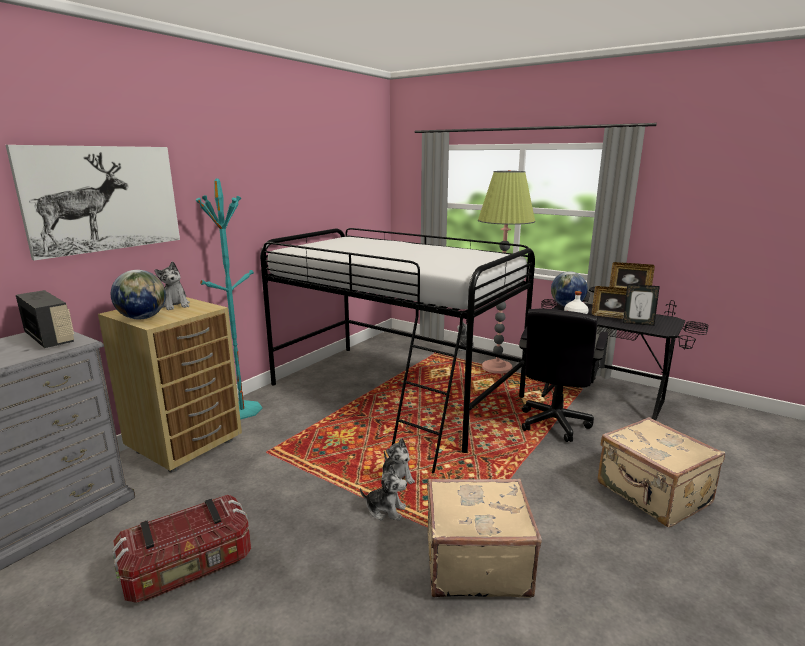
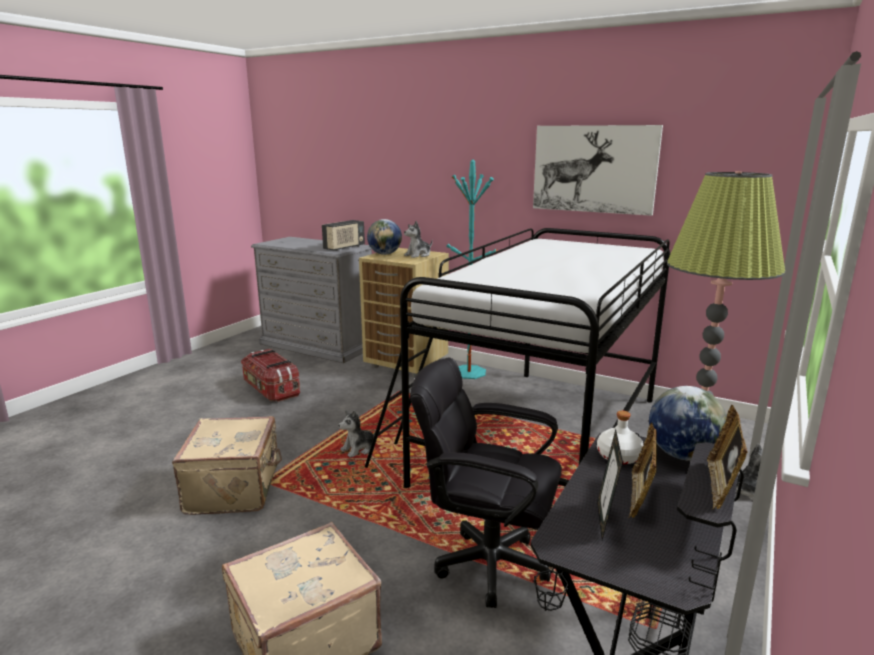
camera: 85 degrees right, 0 degrees up
(103, 198) = (411, 169): picture -> picture (594, 169)
(385, 510) = (312, 446): plush toy -> none

